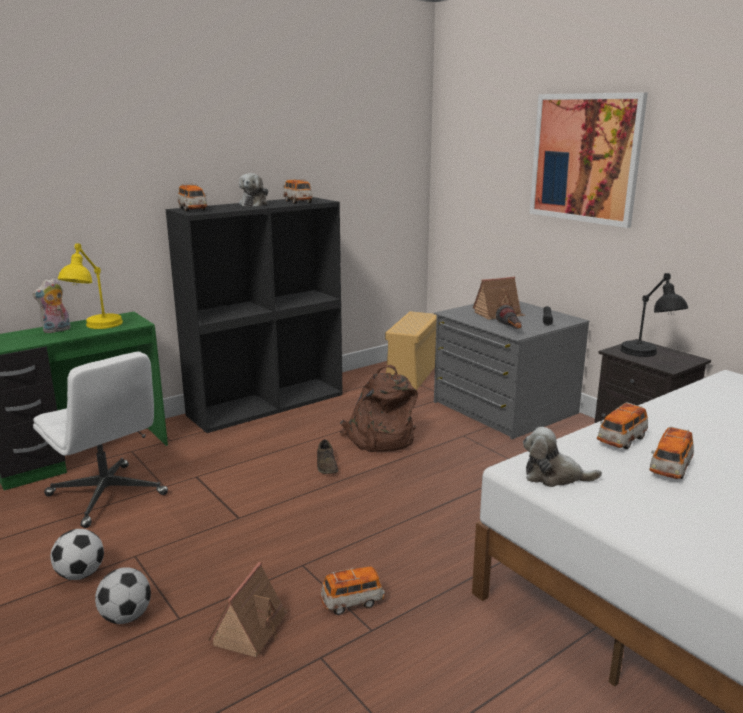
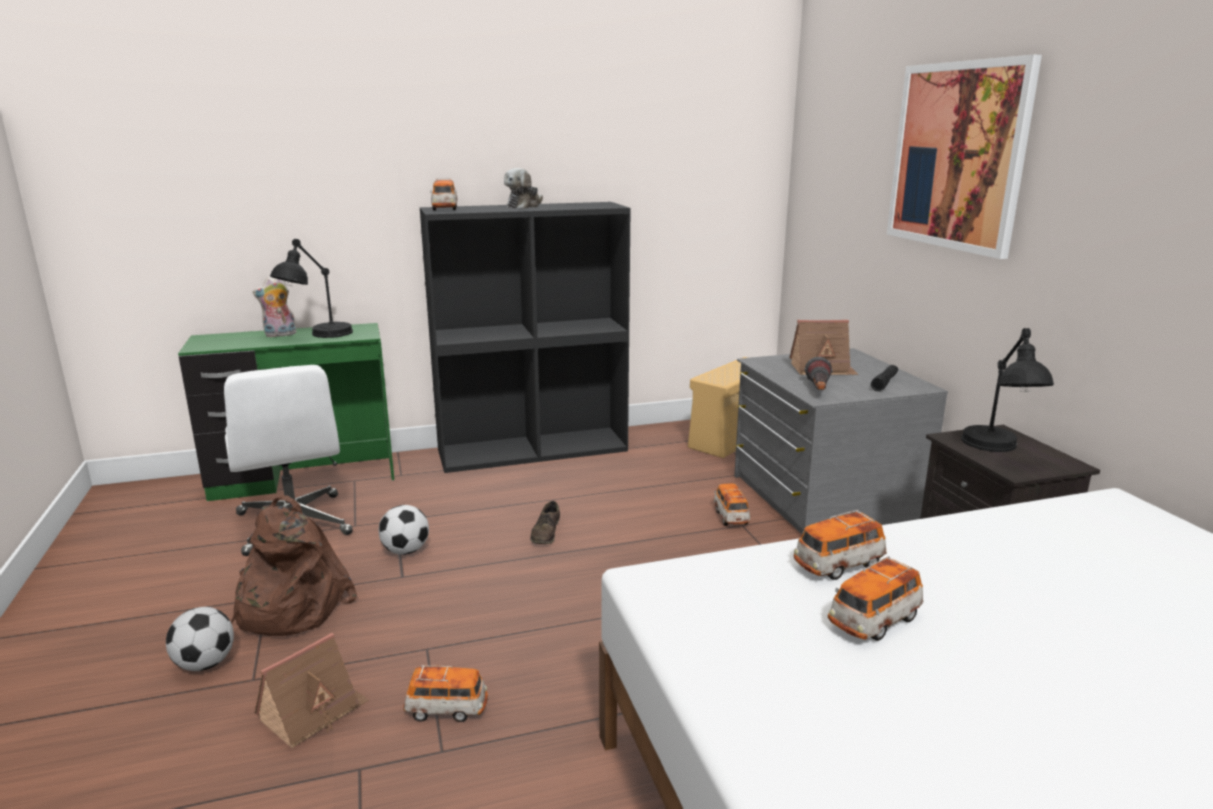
camera: 20 degrees right, 0 degrees up
(80, 574) = (202, 606): football -> football (406, 551)
(95, 328) = (318, 337): yellow table lamp -> black table lamp
(297, 202) = (579, 206): toy car -> toy car (731, 517)
(379, 439) = (632, 511): brown backpack -> brown backpack (289, 607)
(554, 476) = (687, 598): plush toy -> none

